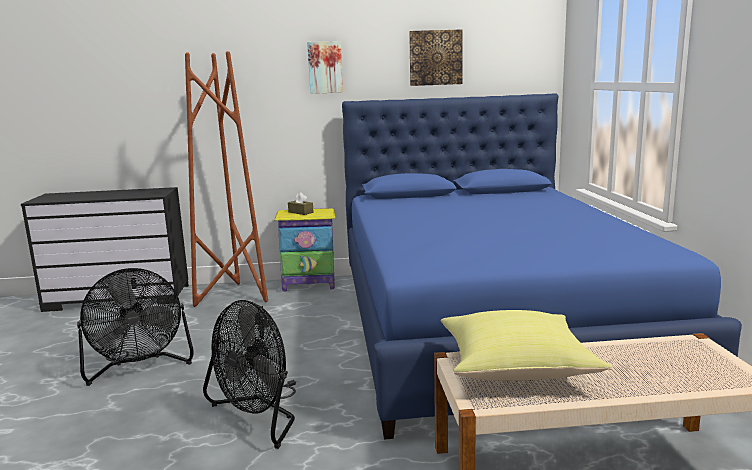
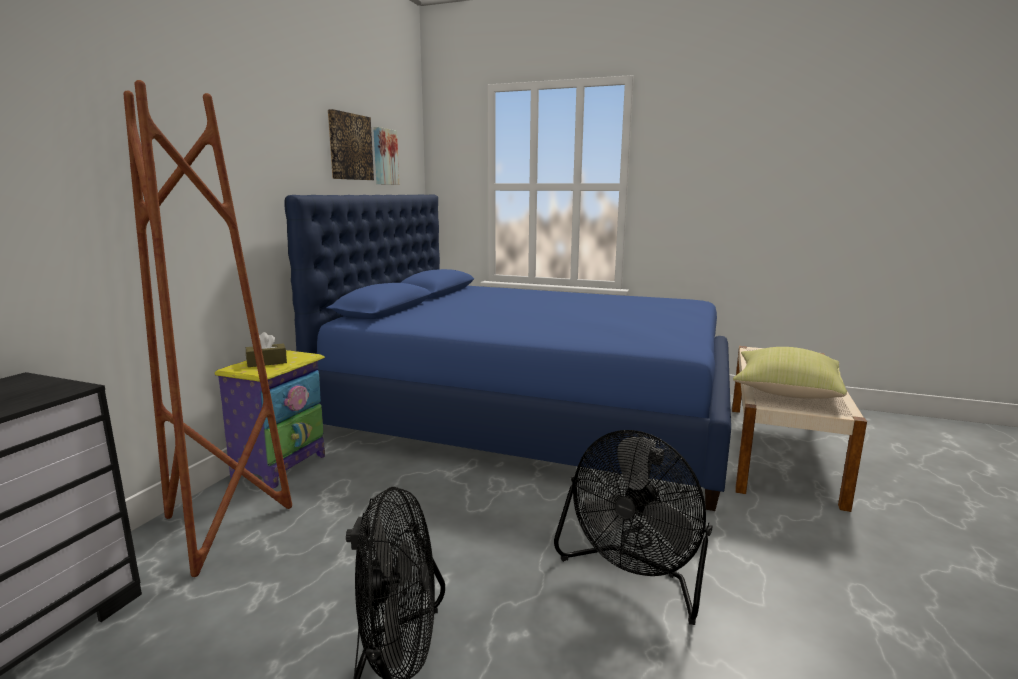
camera: 65 degrees left, 0 degrees up
(260, 414) = (632, 571): black fan -> black fan turned 60 degrees clockwise
(325, 67) = (250, 143): picture -> picture (384, 157)

